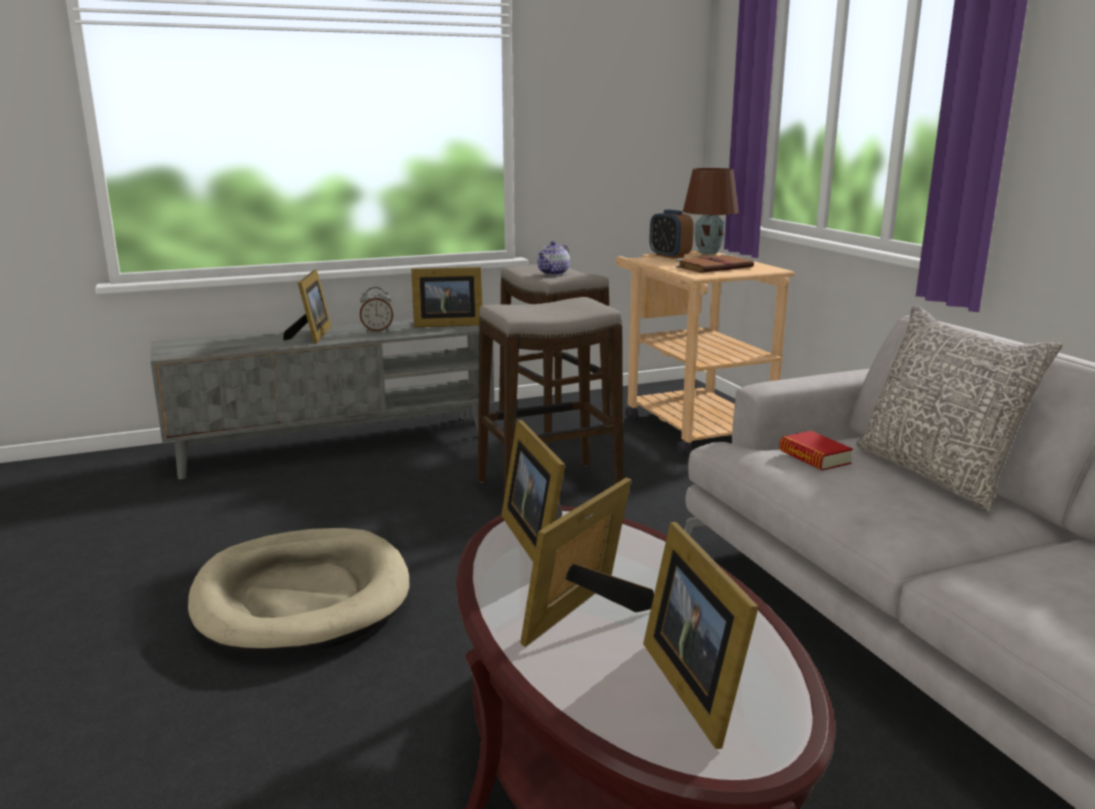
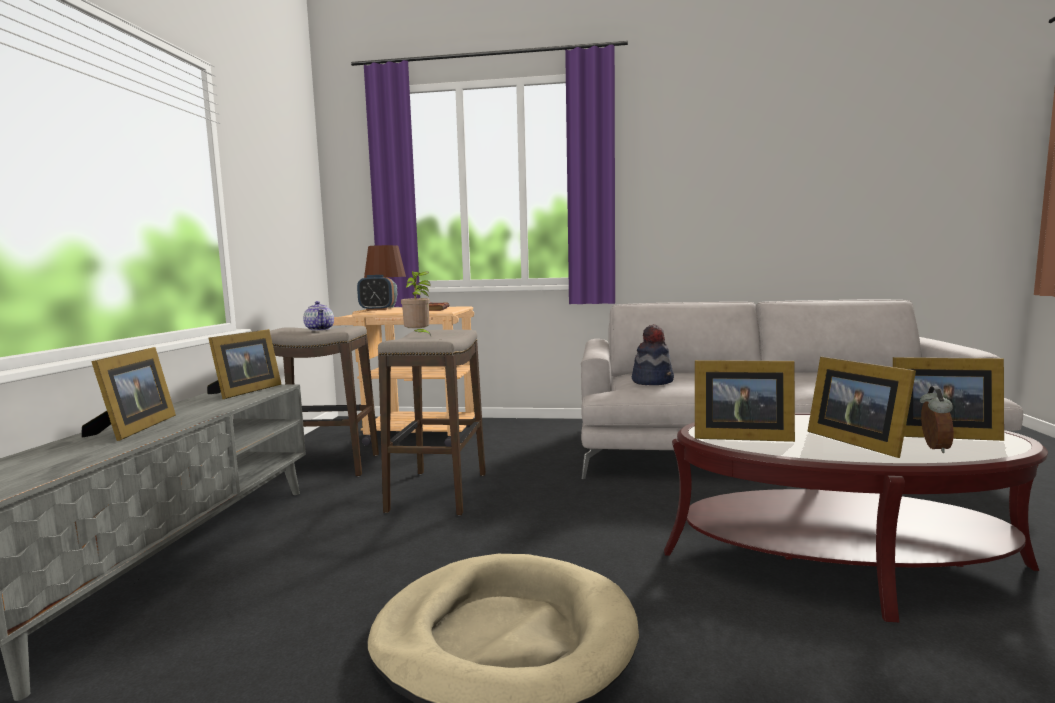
camera: 60 degrees left, 10 degrees down
(312, 335) = (134, 428): picture frame -> picture frame turned 60 degrees clockwise
(377, 330) = (195, 409): alarm clock -> alarm clock (932, 448)
(539, 306) = (418, 336): none -> potted plant
(814, 457) = (653, 381): book -> hat
(936, 474) = (694, 373): grey pillow -> none

